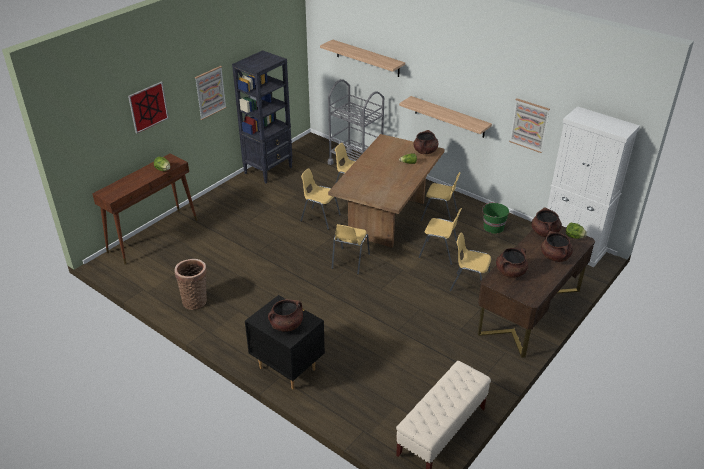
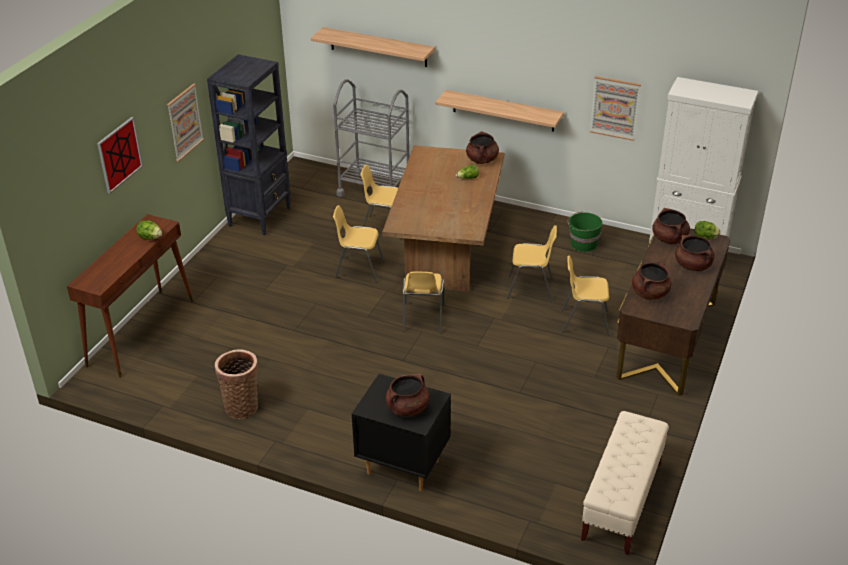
camera: 15 degrees left, 0 degrees up
(439, 216) = (511, 241): yellow chair -> none

